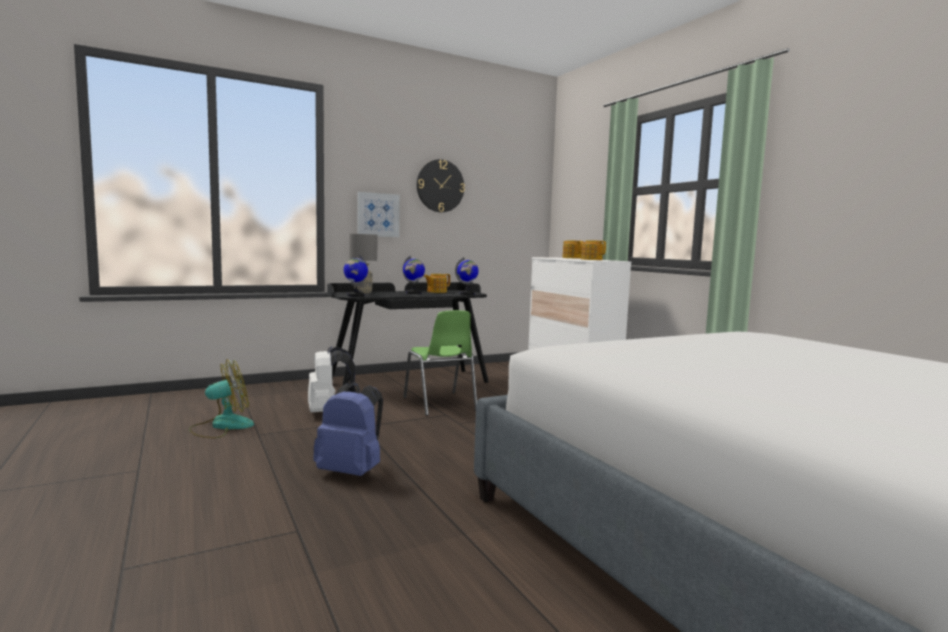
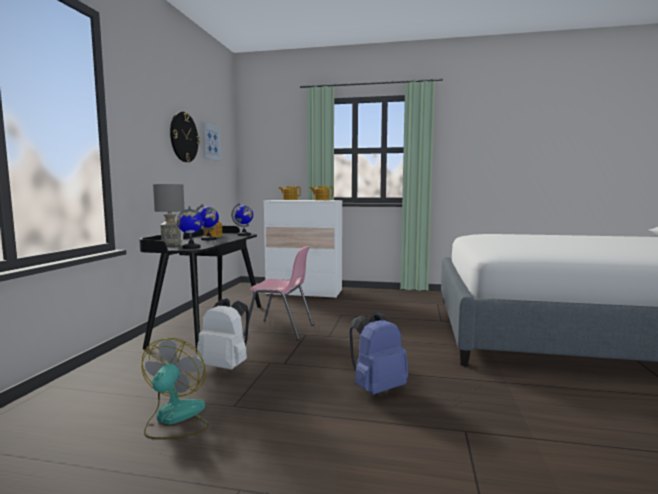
camera: 50 degrees left, 0 degrees up
(378, 215) = (147, 164): picture -> picture (210, 142)
(440, 404) = (281, 330): green chair -> pink chair

